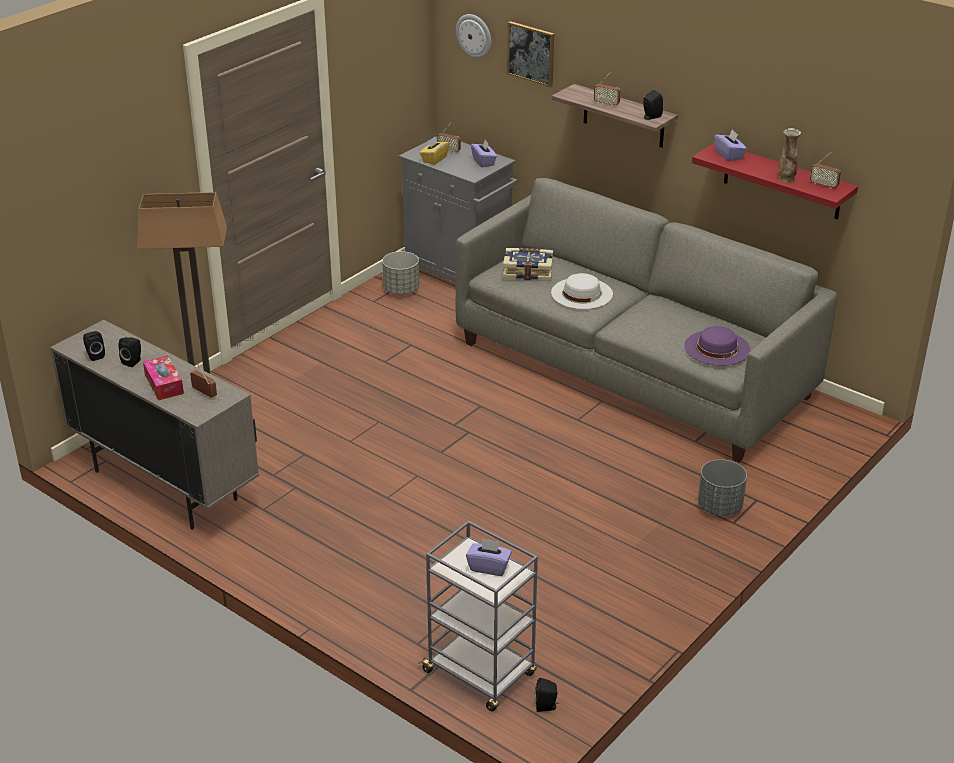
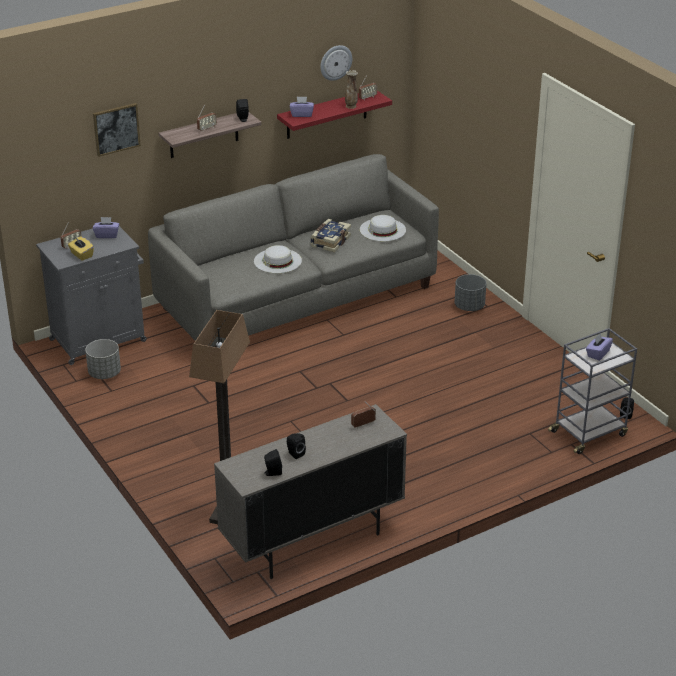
camera: 70 degrees left, 0 degrees up
(164, 384) = (338, 442): tissue box -> none
(474, 36) = (58, 142): wall clock -> wall clock (335, 62)
(528, 271) = (230, 275): book -> book (329, 241)
(717, 348) = (382, 230): purple hat -> white hat

